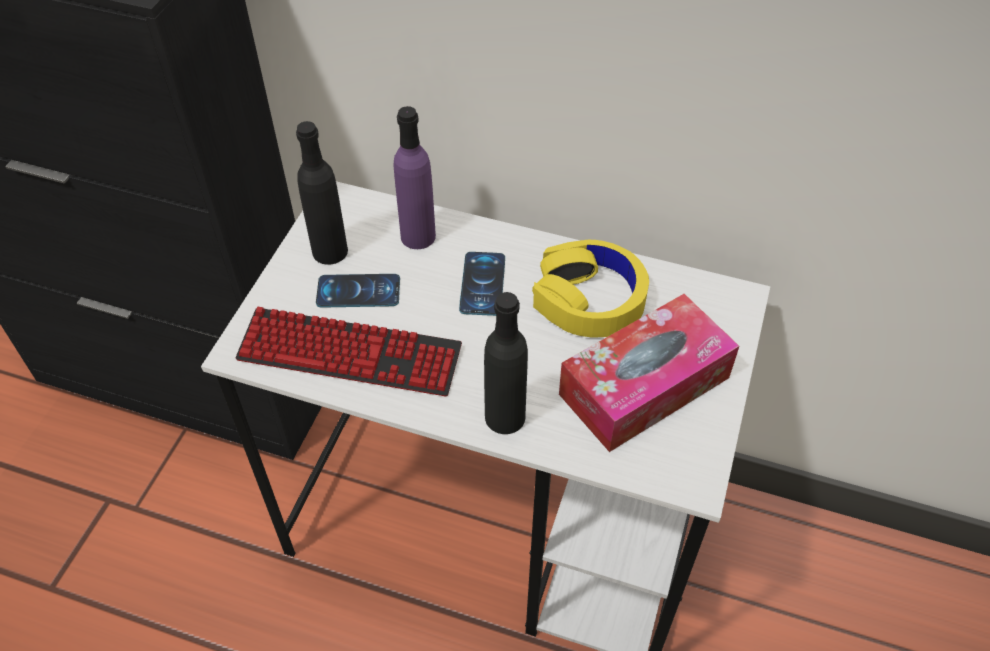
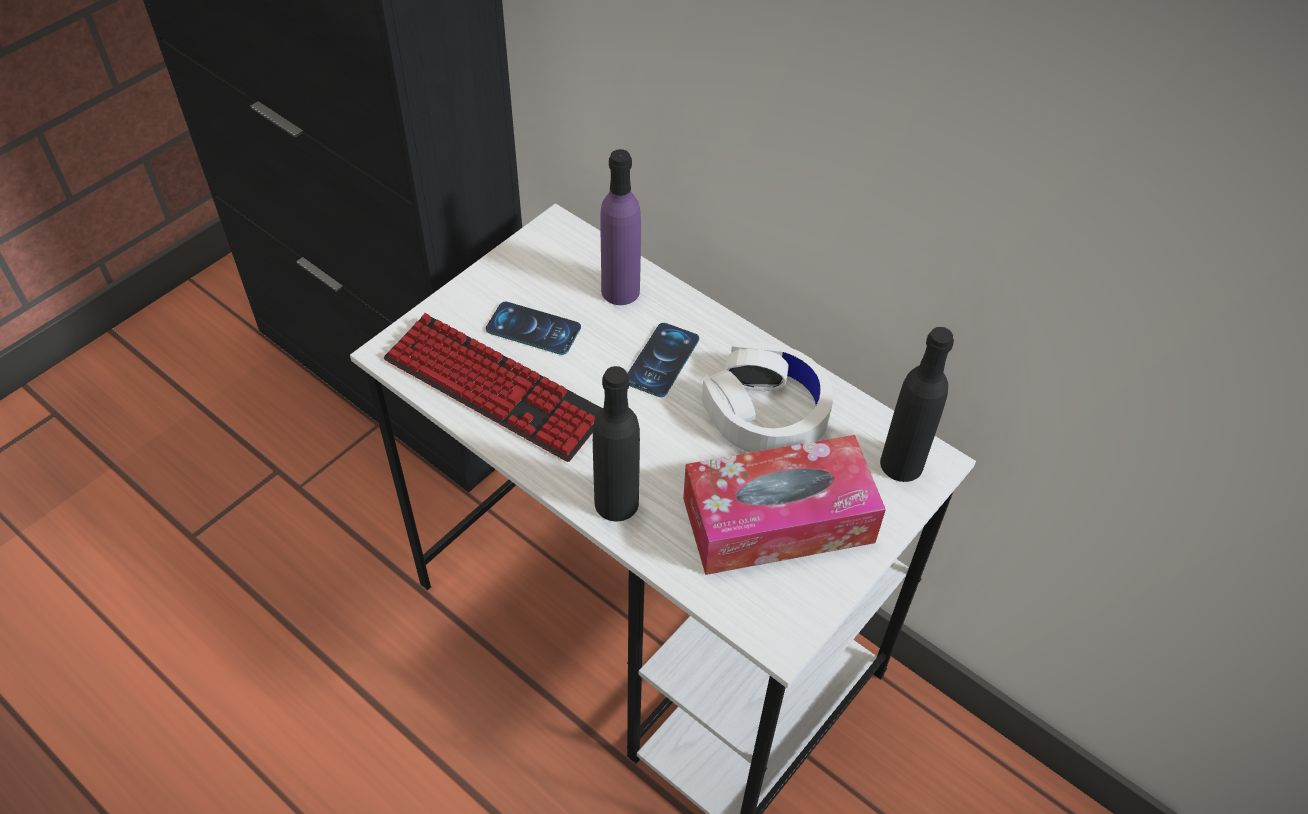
camera: 20 degrees right, 0 degrees up
(330, 251) = (525, 280): black bottle -> black bottle (901, 464)
(589, 299) = (766, 411): yellow headphones -> white headphones

